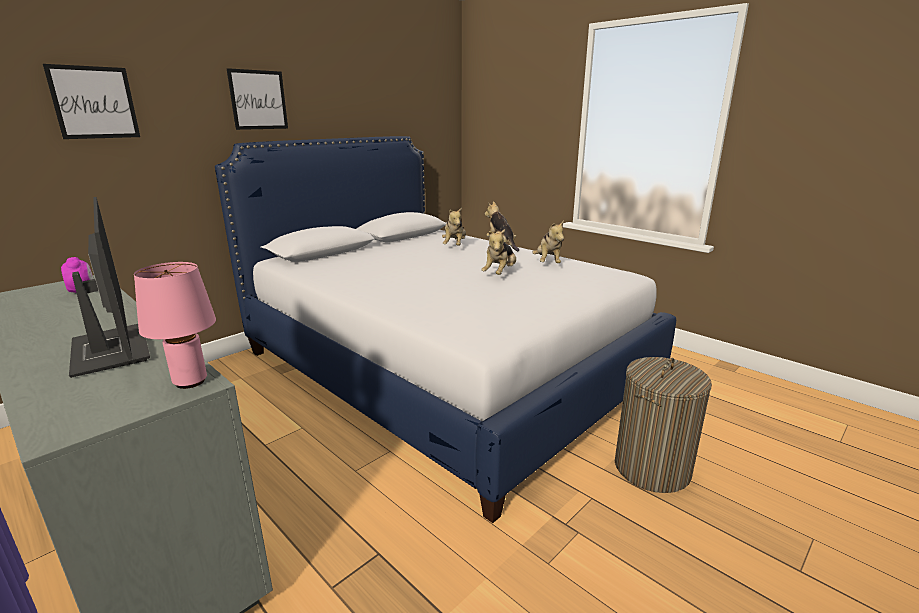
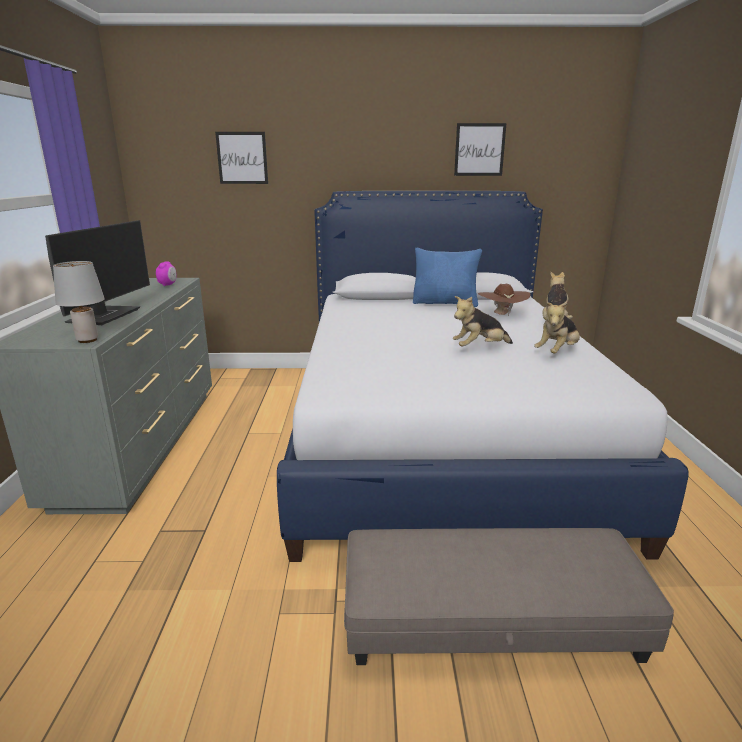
camera: 45 degrees right, 0 degrees up
(189, 381) = (87, 340): pink table lamp -> grey table lamp
(258, 100) = (365, 154): picture -> picture (479, 149)
(393, 246) = (445, 303): none -> blue pillow
(454, 246) = (502, 315): plush toy -> brown hat
(652, 468) = (490, 620): laundry basket -> grey ottoman

